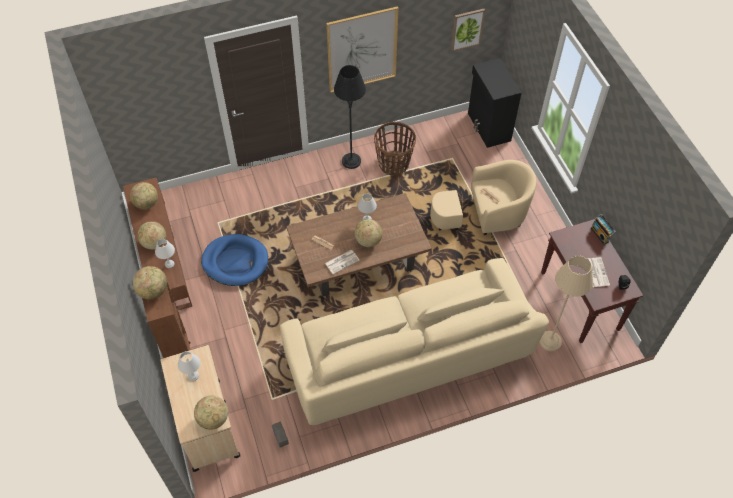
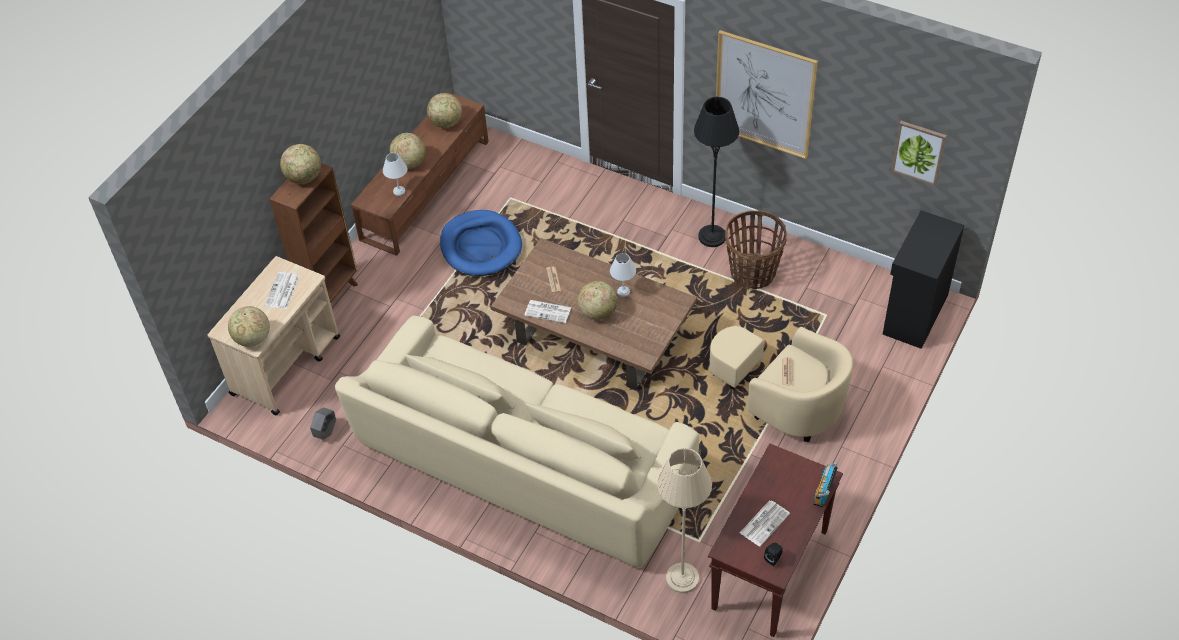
camera: 50 degrees right, 5 degrees down
(194, 376) = (282, 291): white table lamp -> newspaper

